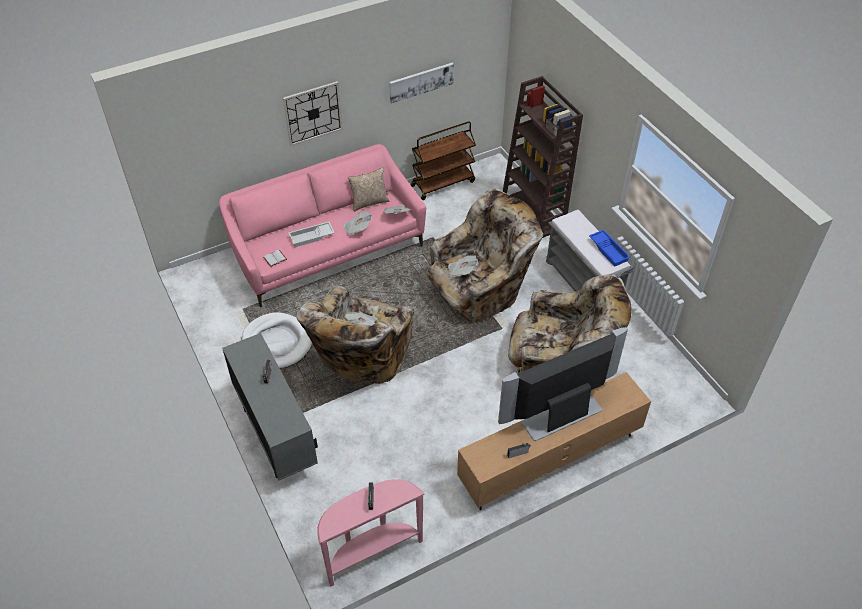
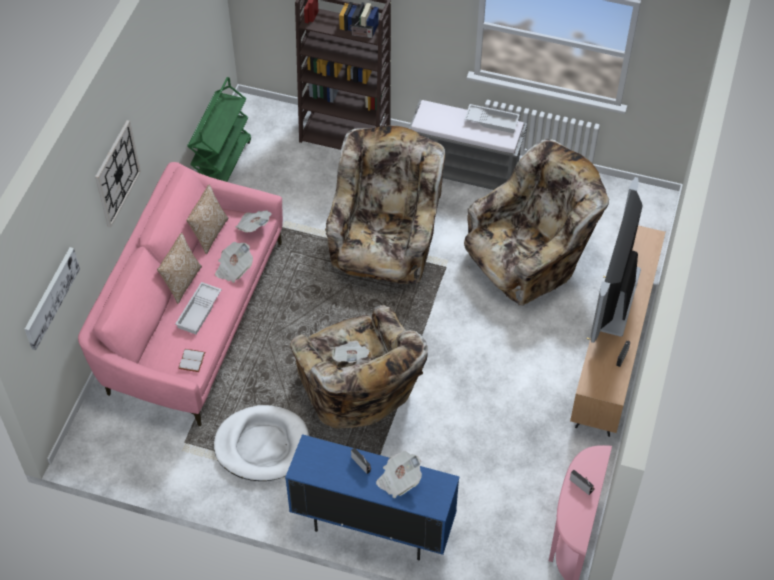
camera: 45 degrees left, 5 degrees up
(276, 436) = (372, 526): grey cabinet -> blue cabinet
(323, 216) = (182, 282): none -> pillow
(421, 82) = (178, 64): picture -> picture (50, 297)
(443, 183) = (222, 164): brown cart -> green cart
(461, 271) = (376, 237): newspaper -> newspaper (398, 480)
(609, 250) = (492, 121): blue tray -> white tray

